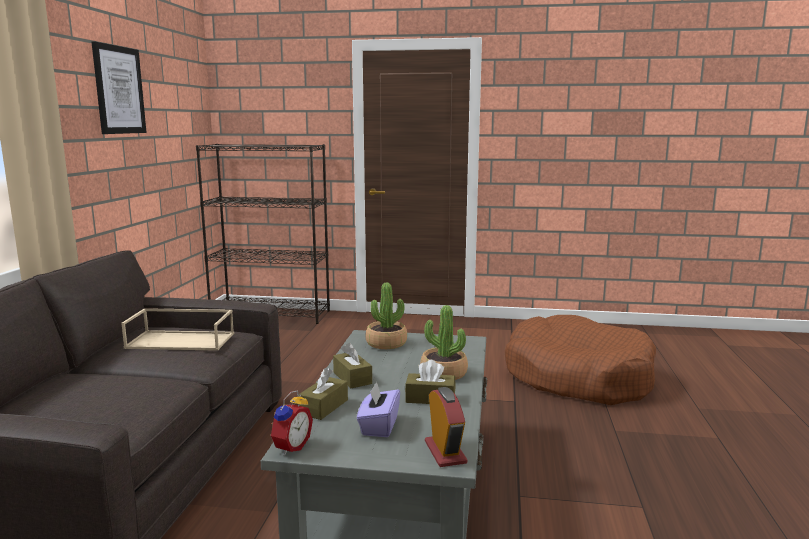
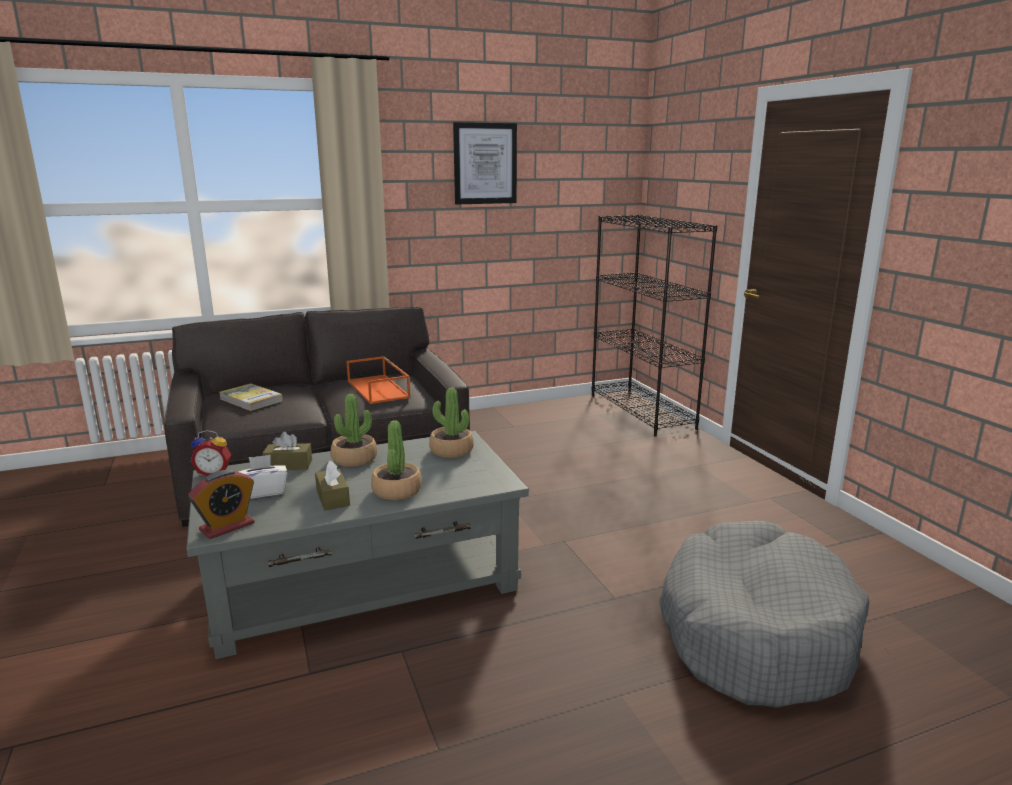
camera: 60 degrees right, 5 degrees up
(74, 402) = (251, 400): none -> book
(182, 340) = (379, 389): beige tray -> orange tray
(352, 378) = (354, 459): brown tissue box -> potted plant
(379, 426) = (263, 492): purple tissue box -> white tissue box
(577, 377) = (754, 632): brown dog bed -> grey dog bed

